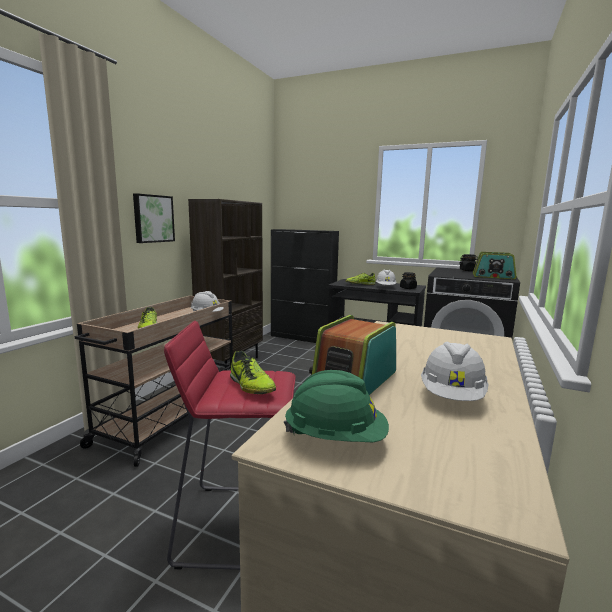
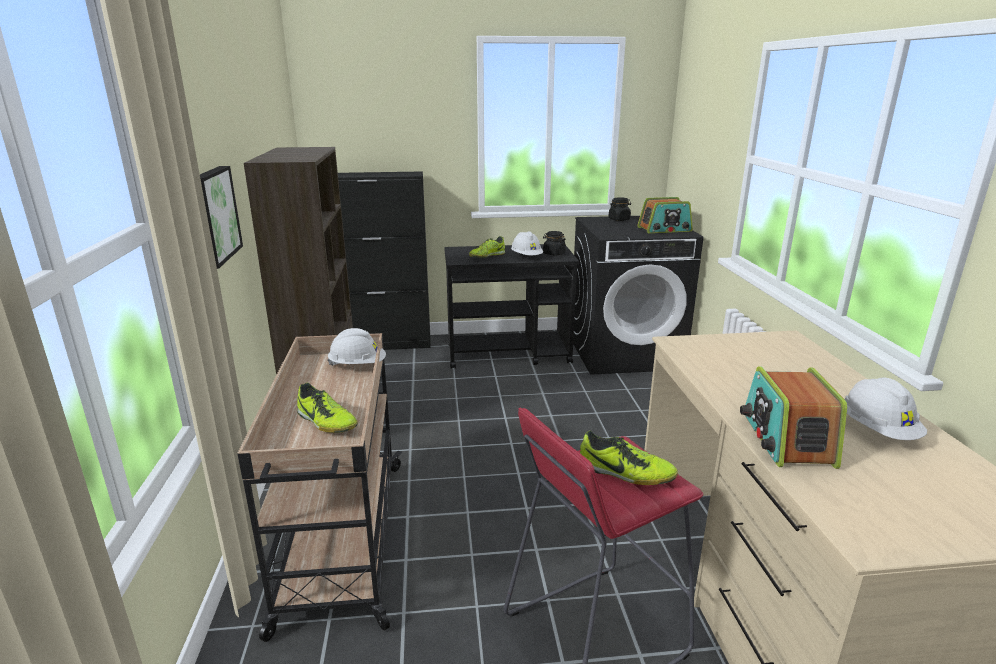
camera: 30 degrees left, 10 degrees up
(335, 438) = (888, 516): green hard hat -> none

